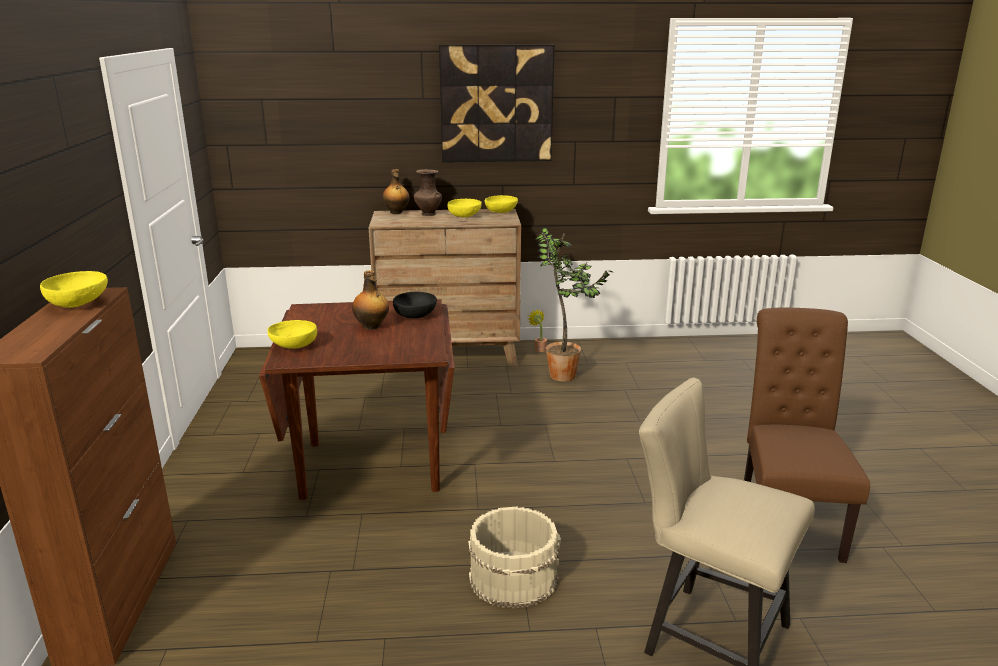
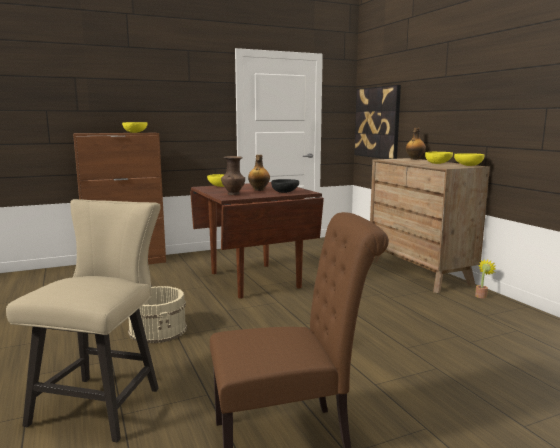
camera: 70 degrees right, 10 degrees down
(427, 214) = (425, 161): brown vase -> brown vase (233, 194)
(496, 104) = (487, 76): picture -> picture (377, 122)
(566, 377) = (445, 311): potted plant -> none

